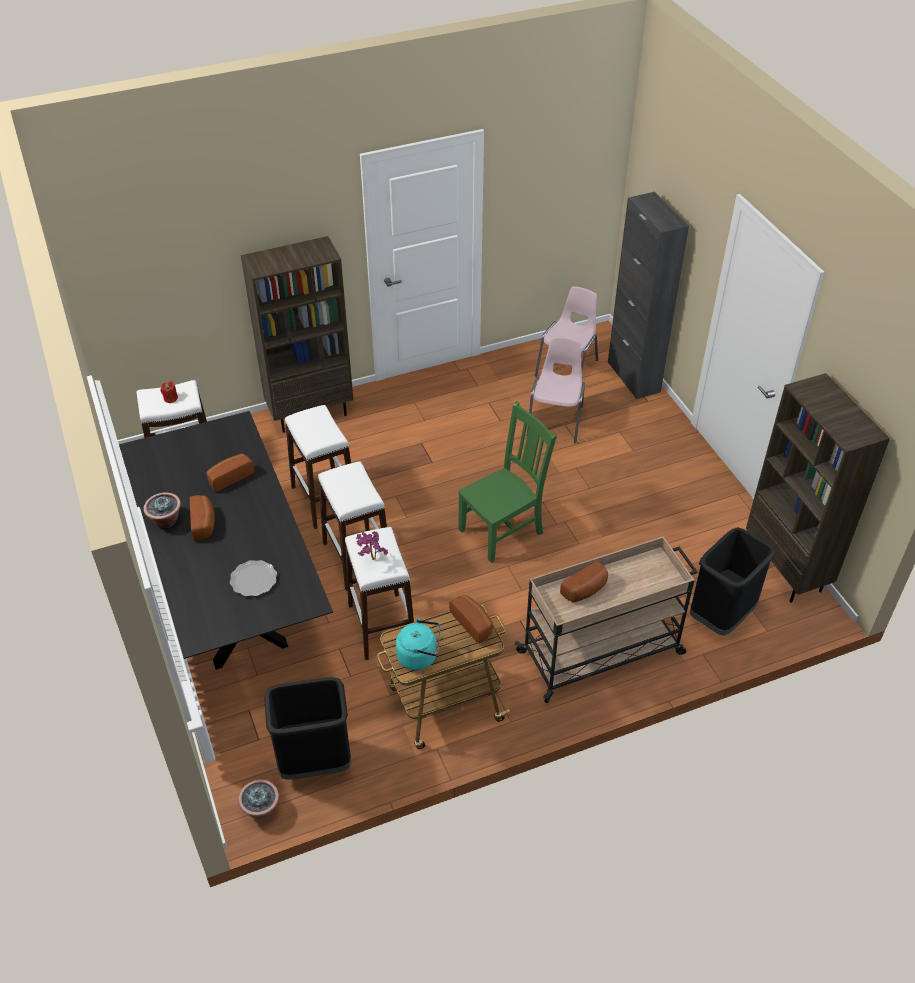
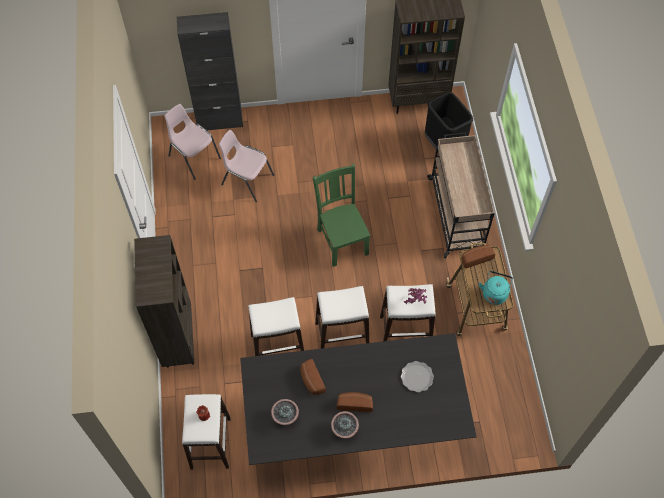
camera: 75 degrees left, 15 degrees up
(261, 809) = (530, 427): potted plant -> potted plant (285, 417)
(315, 762) = (503, 390): black trash can -> none
(586, 590) = (463, 192): bread -> none

